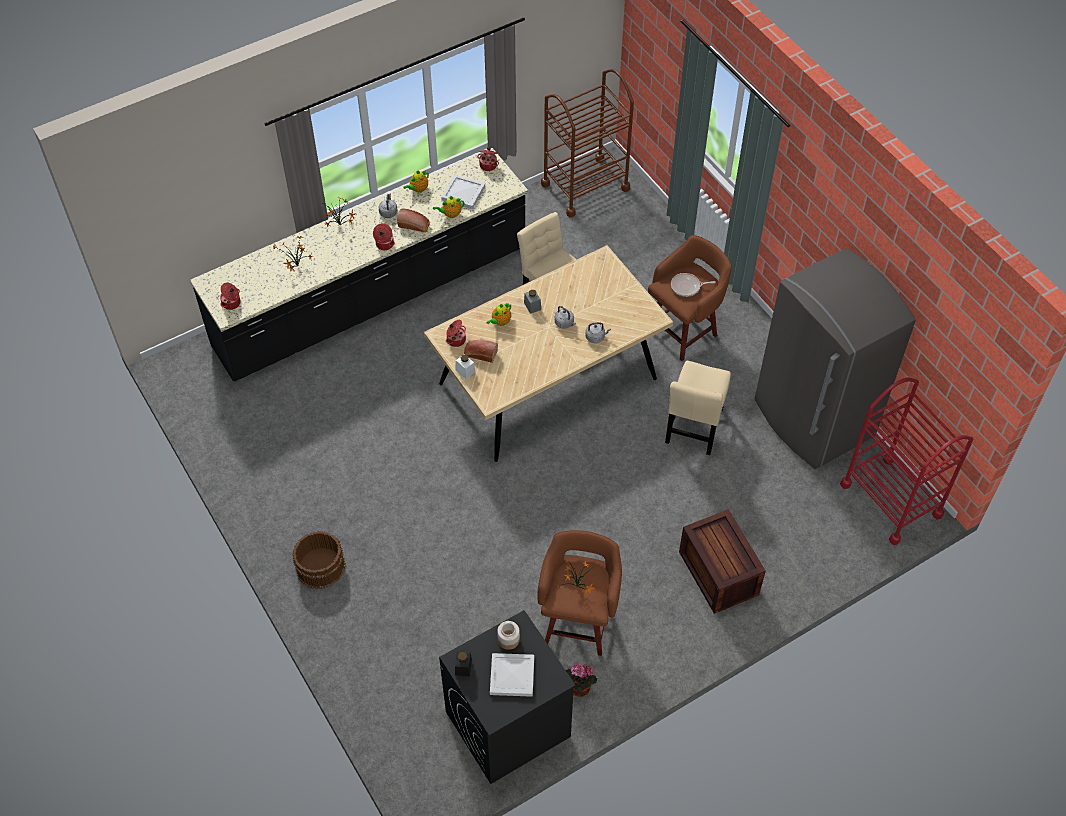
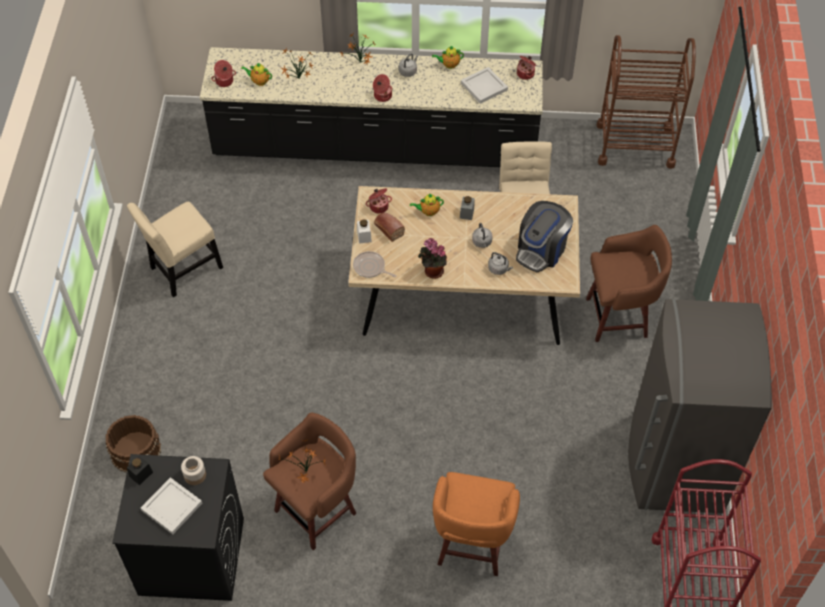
camera: 35 degrees right, 0 degrees up
(320, 566) = (158, 337): brown bucket -> brown bucket (135, 451)
(414, 225) = (420, 93): bread -> none
(450, 214) = (458, 99): teapot -> teapot (259, 81)
(578, 689) = (271, 565): potted plant -> potted plant (432, 271)
(616, 304) = (541, 250): none -> coffee machine
(687, 287) = (624, 271): frying pan -> frying pan (370, 267)
(694, 429) = (556, 407): beige chair -> beige chair (183, 270)
(719, 574) = (471, 546): crate -> orange stool

